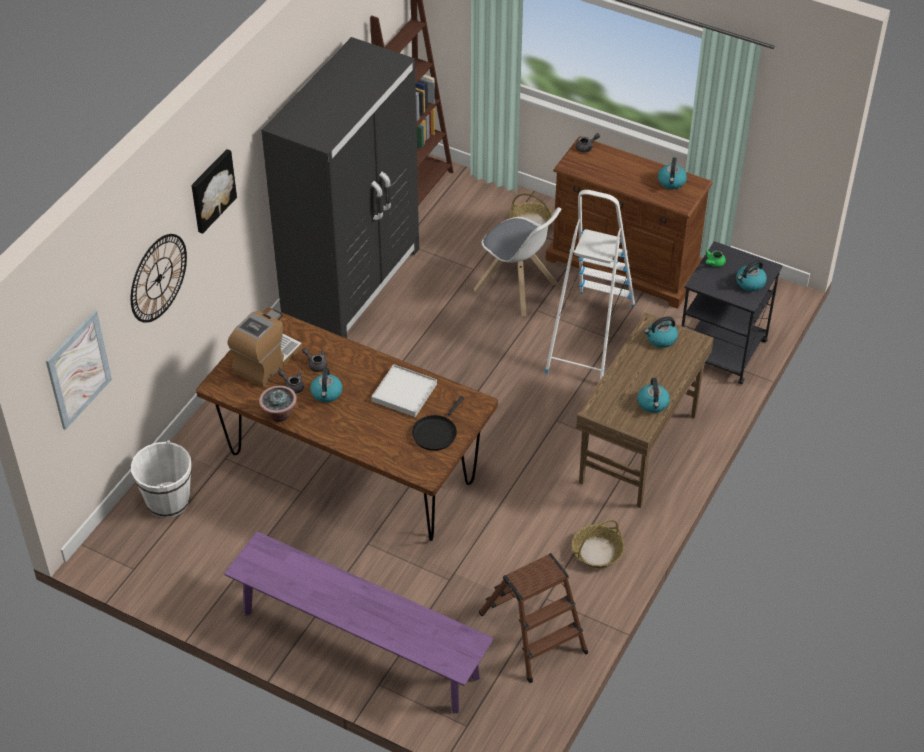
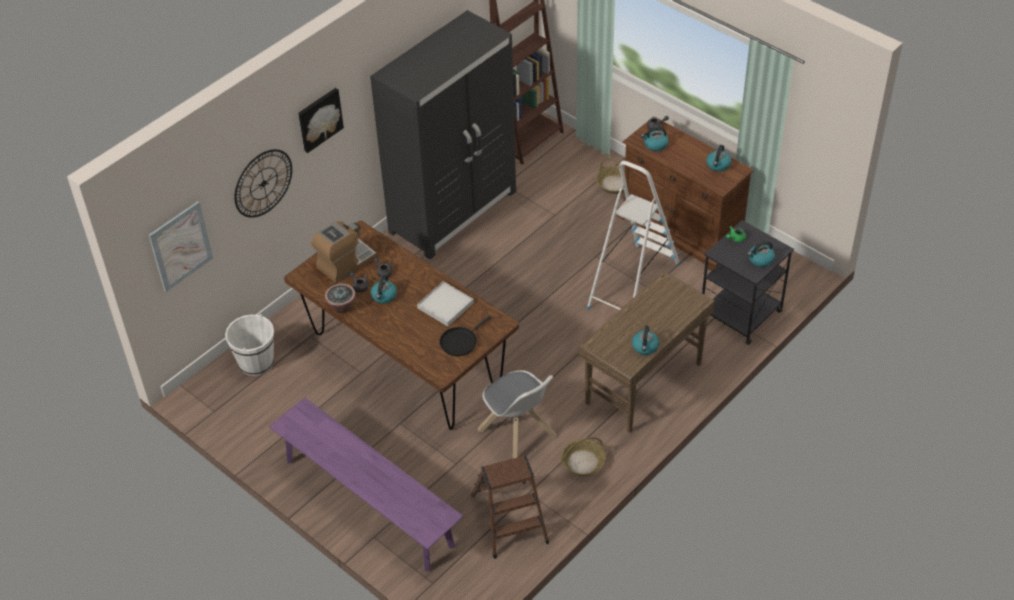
camera: 15 degrees right, 0 degrees up
(517, 288) = (586, 236): chair -> chair (518, 434)
(661, 339) = (669, 295): kettle -> kettle (655, 145)

